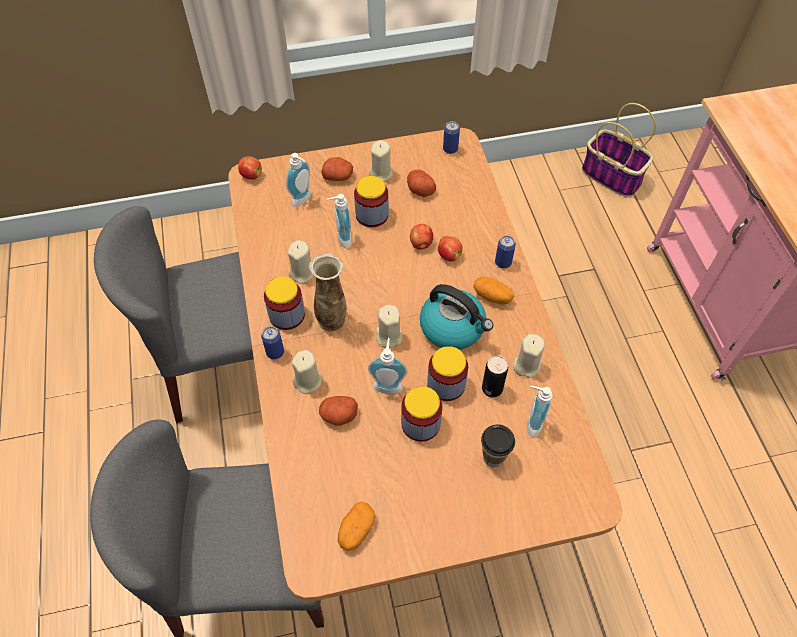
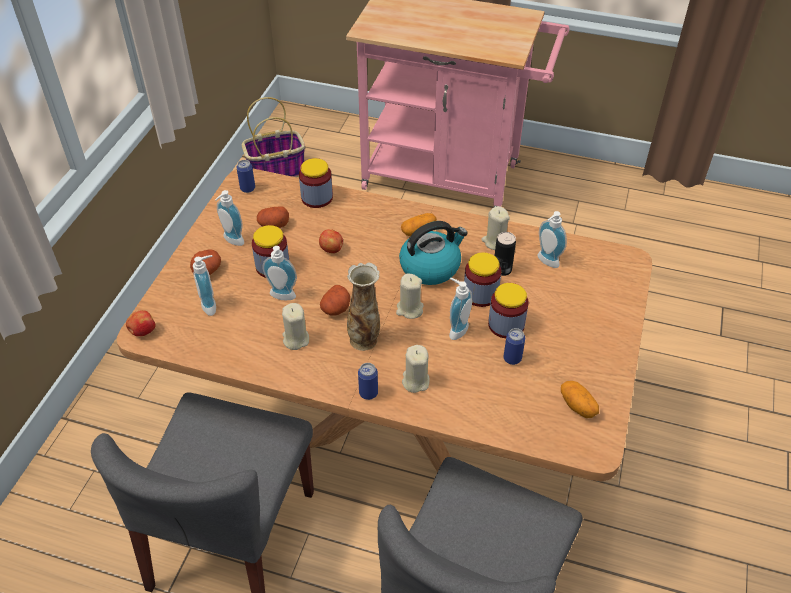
camera: 60 degrees left, 10 degrees down
(287, 315) = (334, 368): jar -> jar (317, 198)
(338, 415) = (464, 374): potato -> potato (336, 308)
(381, 173) = (231, 241): beige candle -> soap dispenser
(448, 255) = (357, 238): apple -> none
(493, 457) = (562, 296): cup -> none
(503, 262) = (391, 211): can -> can (512, 358)

